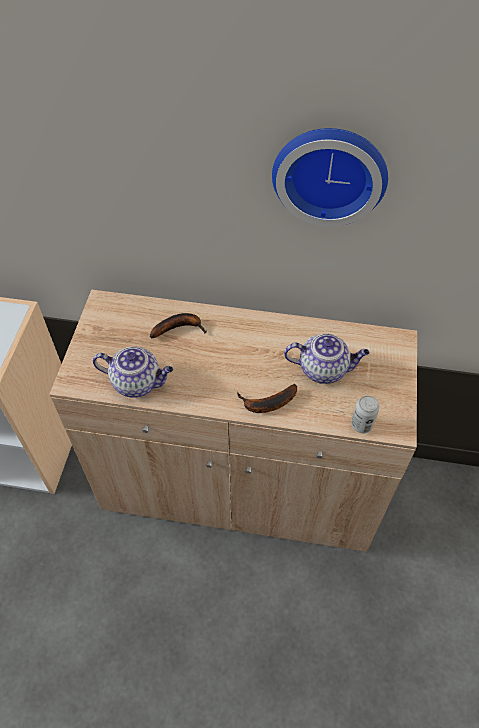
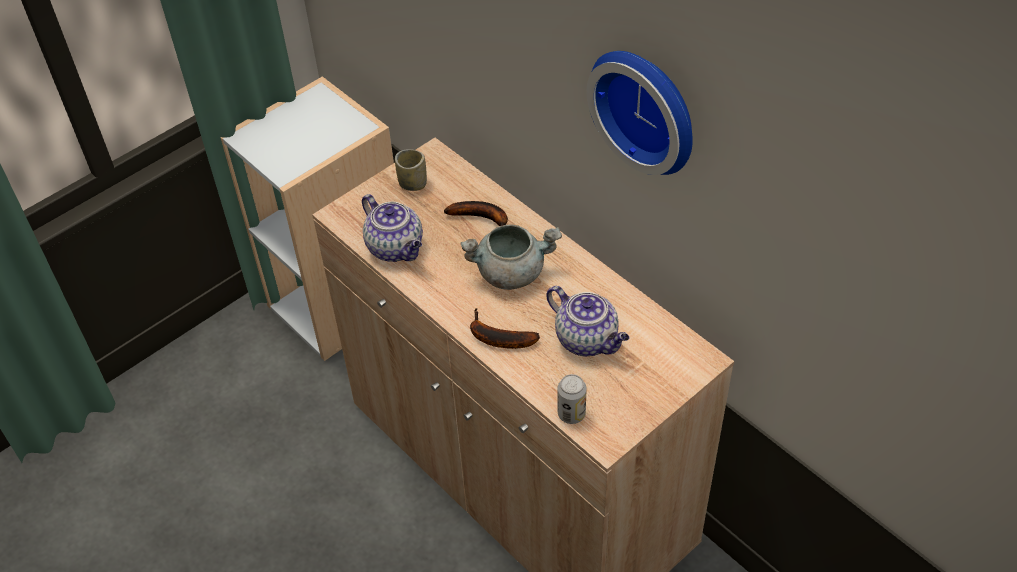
camera: 40 degrees right, 5 degrees down
(106, 330) = (413, 183): none -> cup
(233, 353) = (511, 272): none -> grey cooking pot

